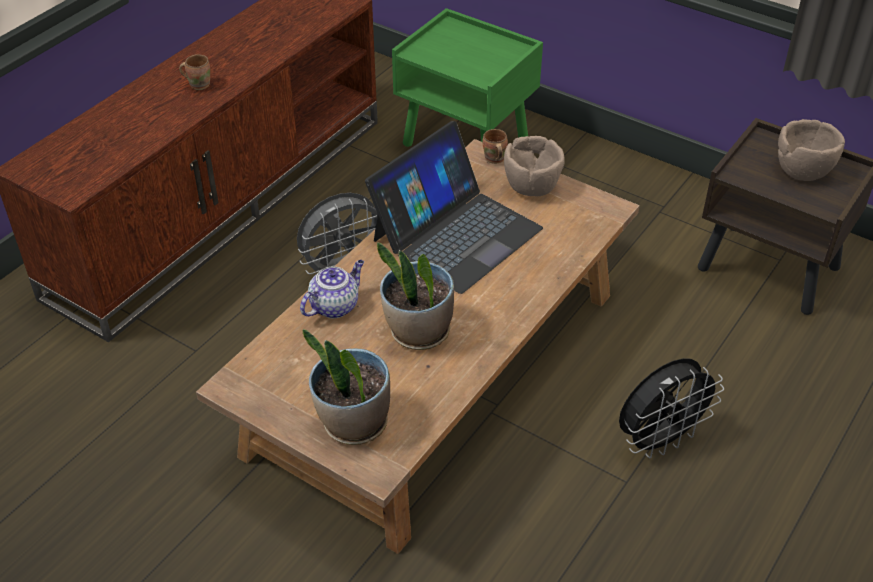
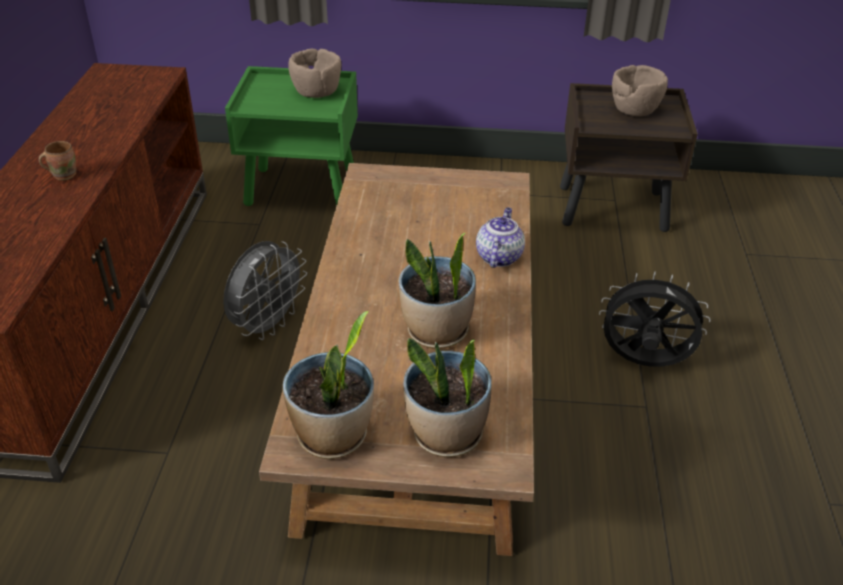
camera: 30 degrees left, 5 degrees down
(267, 387) = (333, 436): none -> potted plant
(334, 305) = (338, 337): teapot -> teapot (498, 256)
(456, 233) = (398, 240): laptop -> none
(494, 159) = (380, 173): brown mug -> none
(532, 186) = (431, 184): brown bowl -> brown bowl (317, 92)
(659, 440) = (643, 363): black fan -> black fan turned 105 degrees counterclockwise

